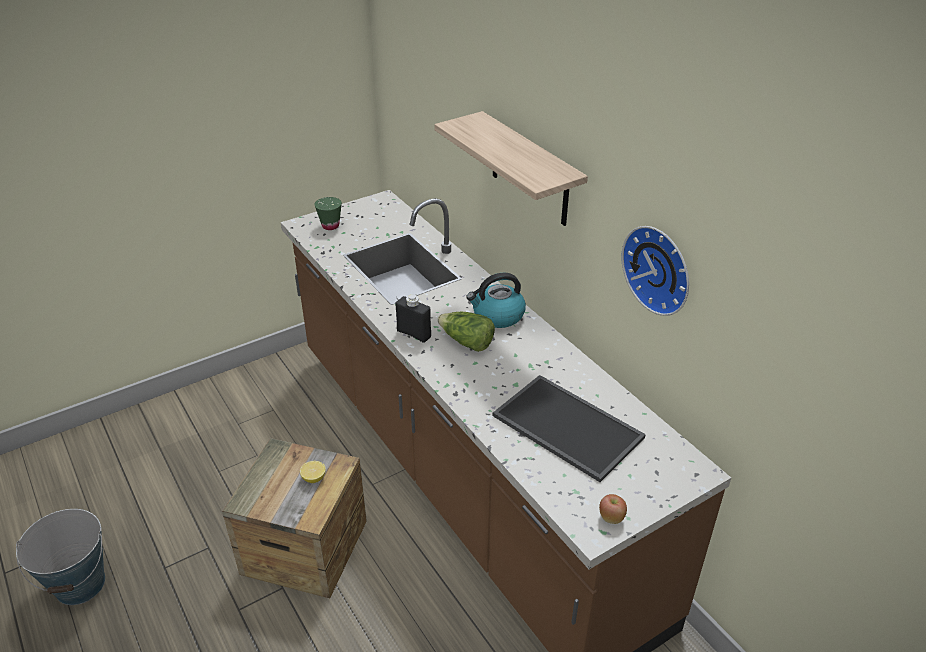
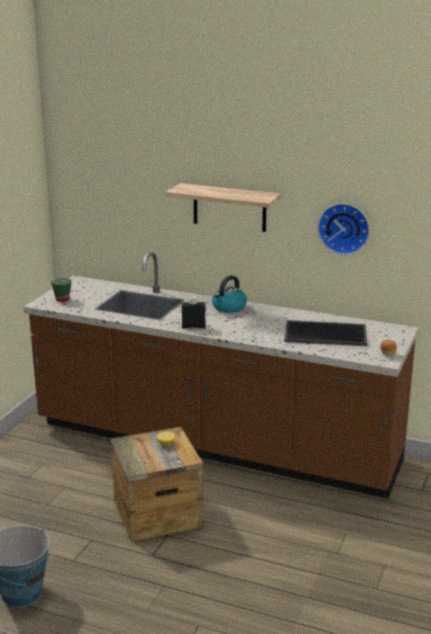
camera: 35 degrees left, 15 degrees down
(466, 342) = (228, 321): lettuce -> none

